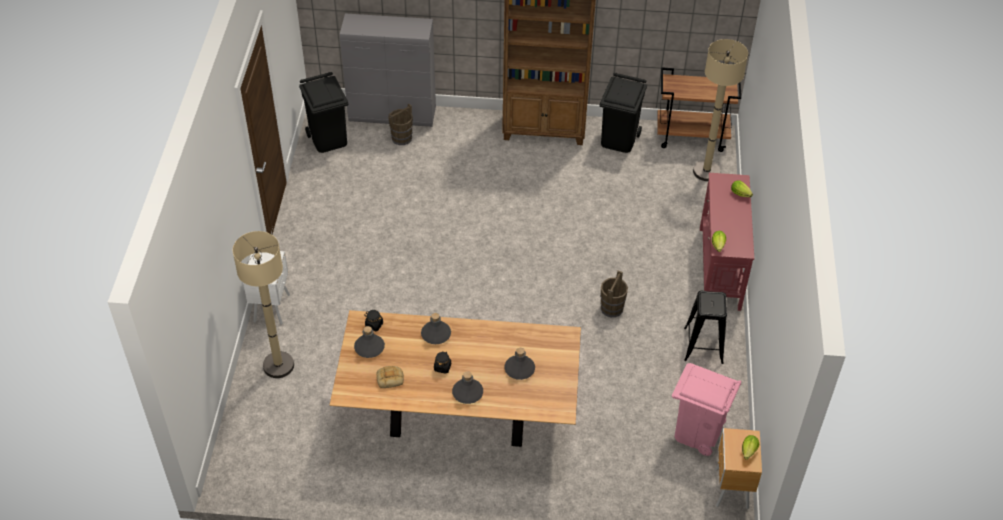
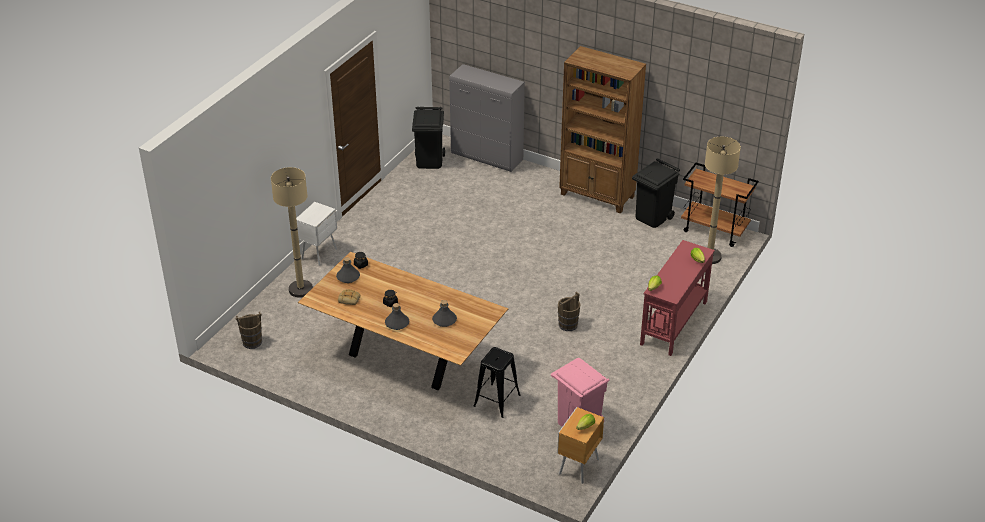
camera: 25 degrees right, 10 degrees down
(401, 138) = (483, 174): brown bucket -> brown bucket (252, 342)
(436, 334) = (400, 282): grey bottle -> none
(703, 345) = (623, 369): black stool -> black stool (497, 400)

